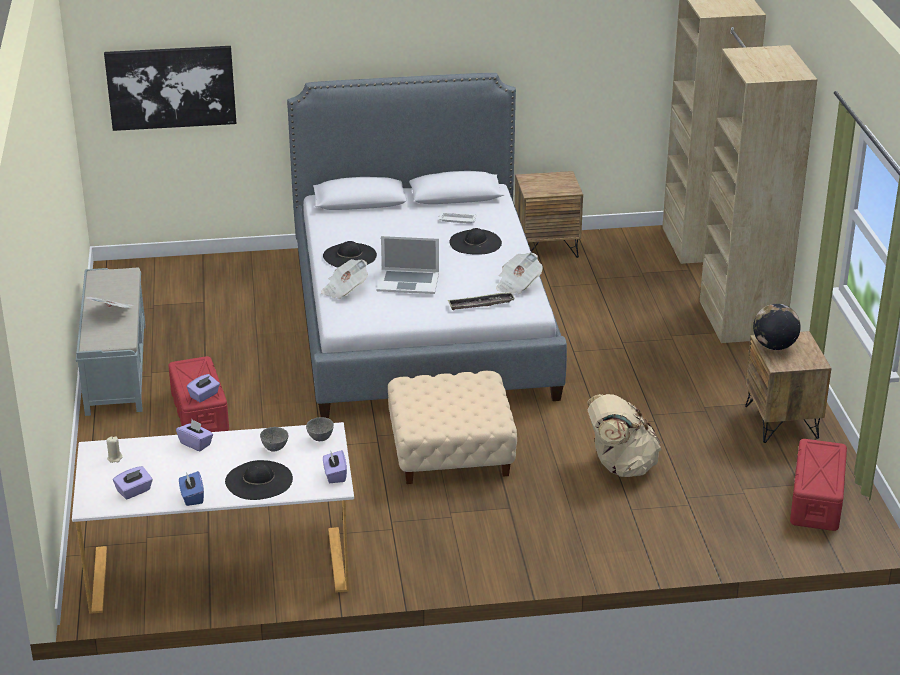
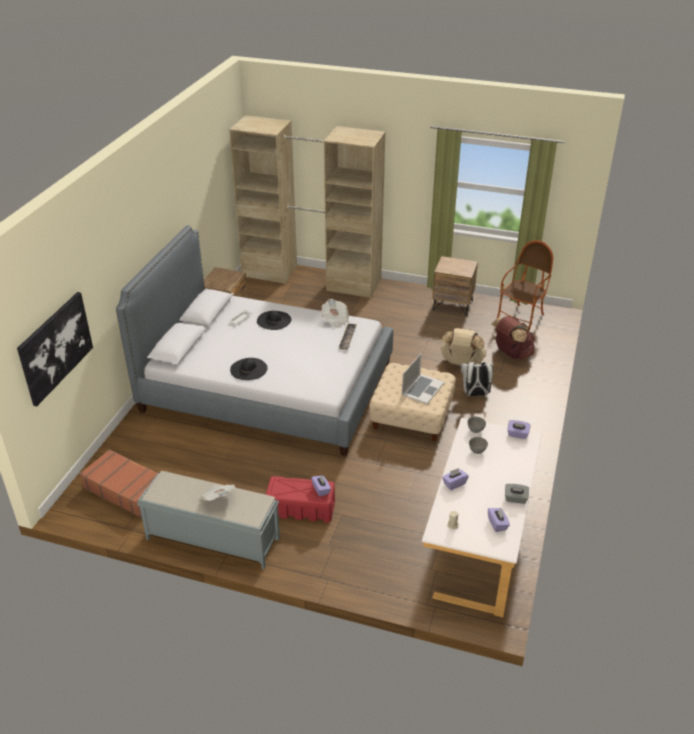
camera: 65 degrees left, 5 degrees up
(163, 292) = (126, 489): none -> brown suitcase
(192, 497) = (515, 499): blue tissue box -> grey tissue box
(259, 480) = (509, 466): black hat -> none
(344, 290) = (291, 382): newspaper -> none
(408, 281) = (302, 355): laptop -> laptop (422, 389)
(548, 496) = (475, 394): none -> white backpack
(694, 510) = (511, 354): none -> brown backpack
(774, 346) = (449, 269): globe -> none
(816, 500) = (521, 318): red storage box -> armchair

